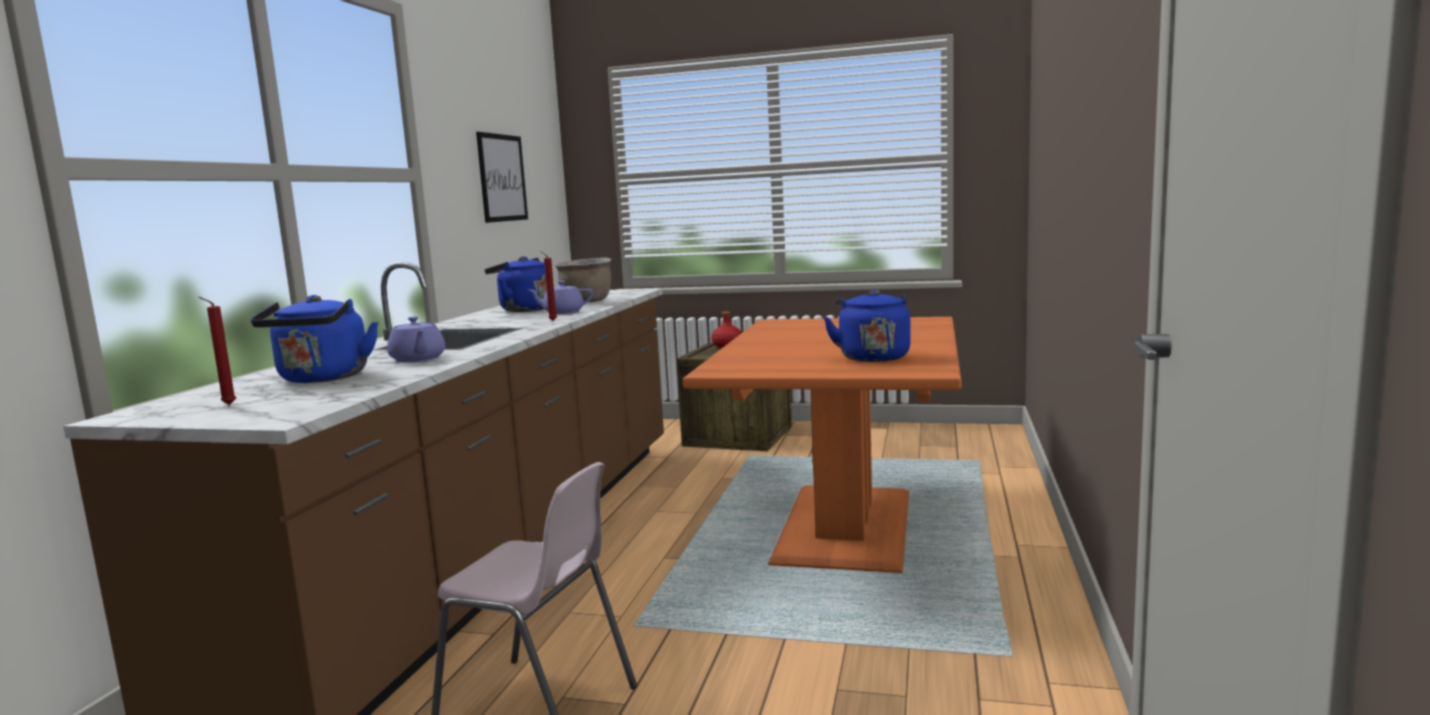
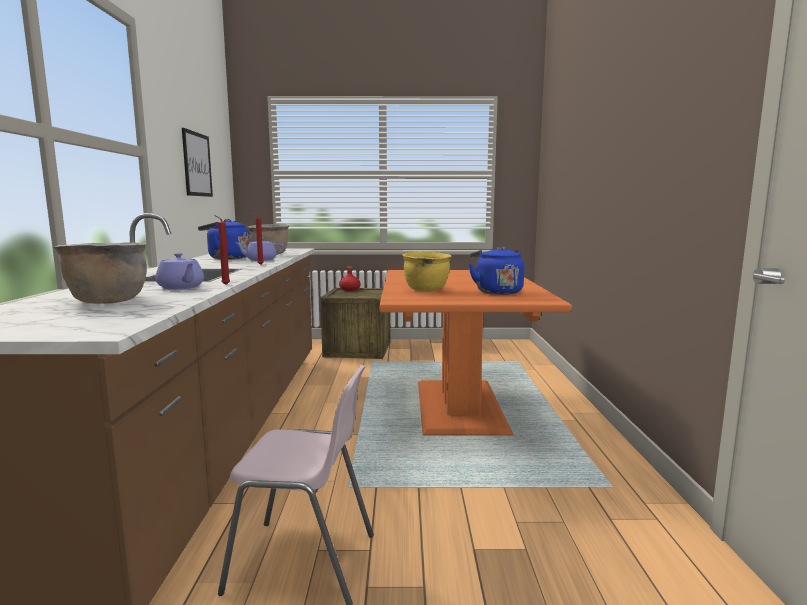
camera: 15 degrees left, 0 degrees up
(226, 405) = (30, 321): red candle -> red candle (224, 285)
(322, 379) = (108, 301): blue kettle -> brown cooking pot
(773, 354) = (426, 290): none -> yellow cooking pot

